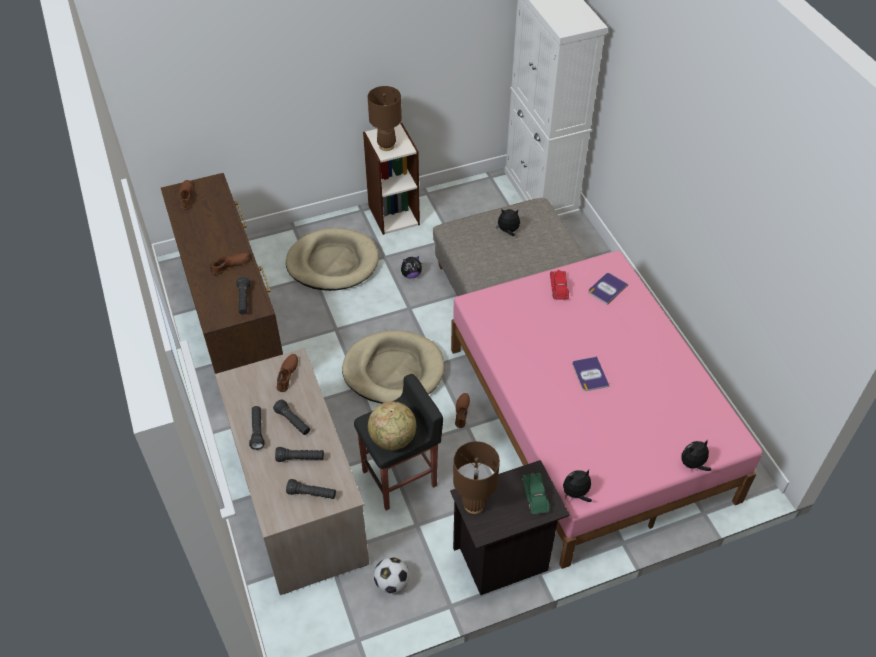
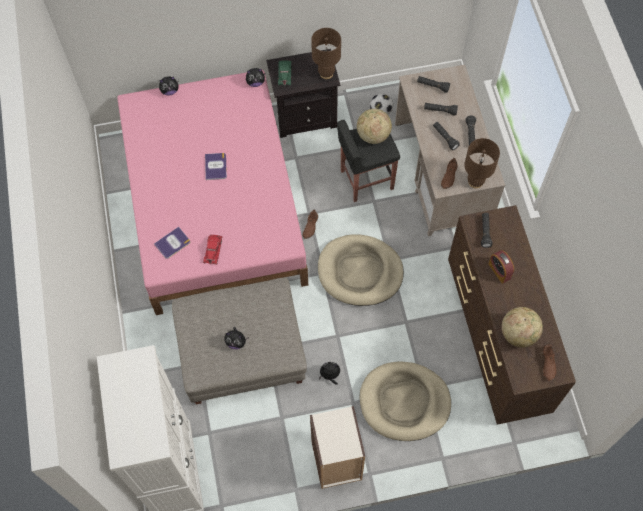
camera: 170 degrees left, 15 degrees up
(214, 216) = (518, 334): none -> globe
(230, 266) = (499, 271): brown shoe -> alarm clock
(386, 146) = (342, 428): brown table lamp -> brown table lamp (475, 182)

